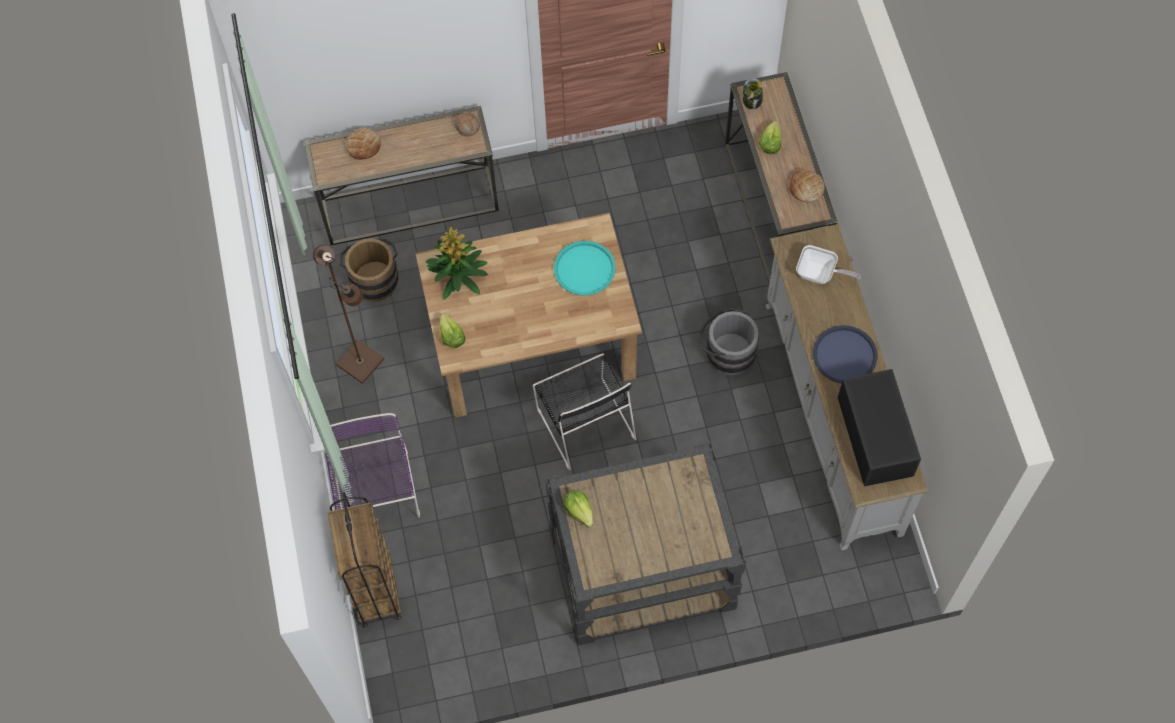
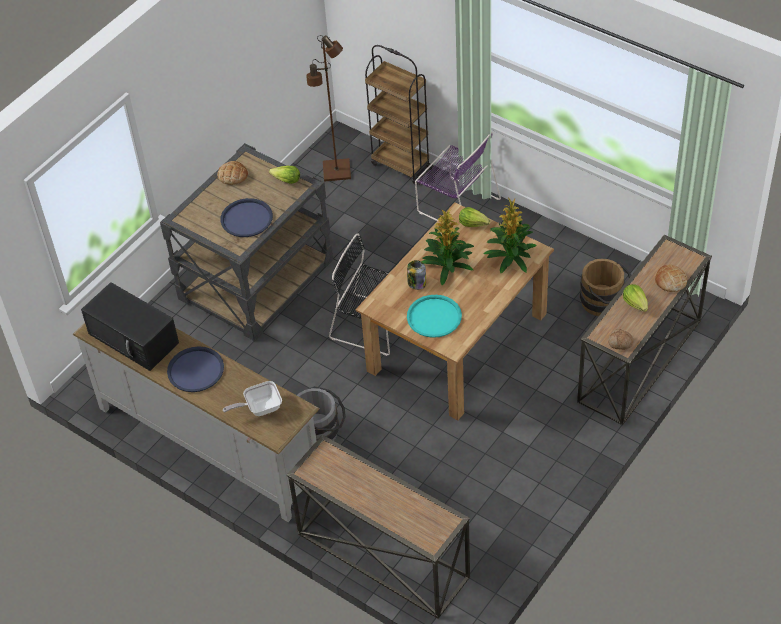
camera: 140 degrees right, 15 degrees down
(360, 362) = (551, 255): brown floor lamp -> brown floor lamp (336, 170)
(519, 311) = (448, 265): none -> potted plant
(659, 494) = (246, 218): none -> blue tray
(752, 101) = (438, 516): jar -> jar (416, 283)
(770, 143) = (392, 495): lettuce -> lettuce (635, 303)
(806, 188) = (332, 481): bread -> bread (233, 175)

